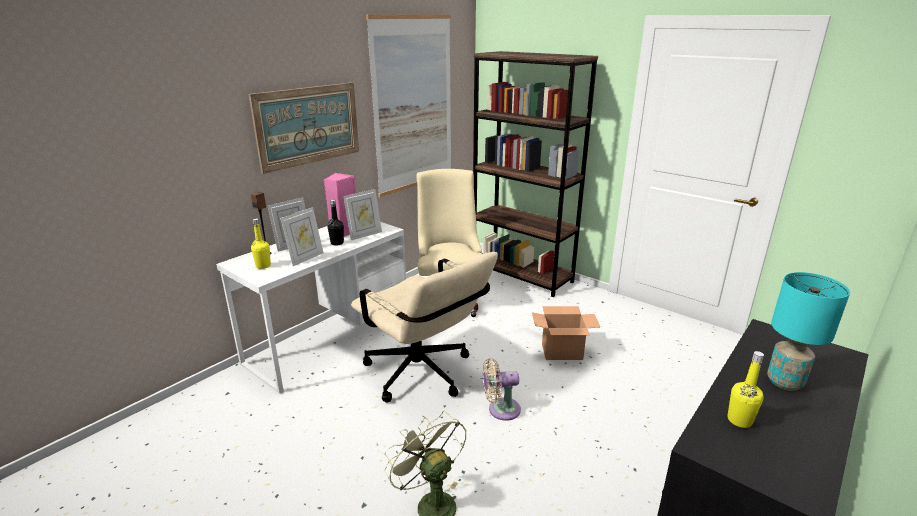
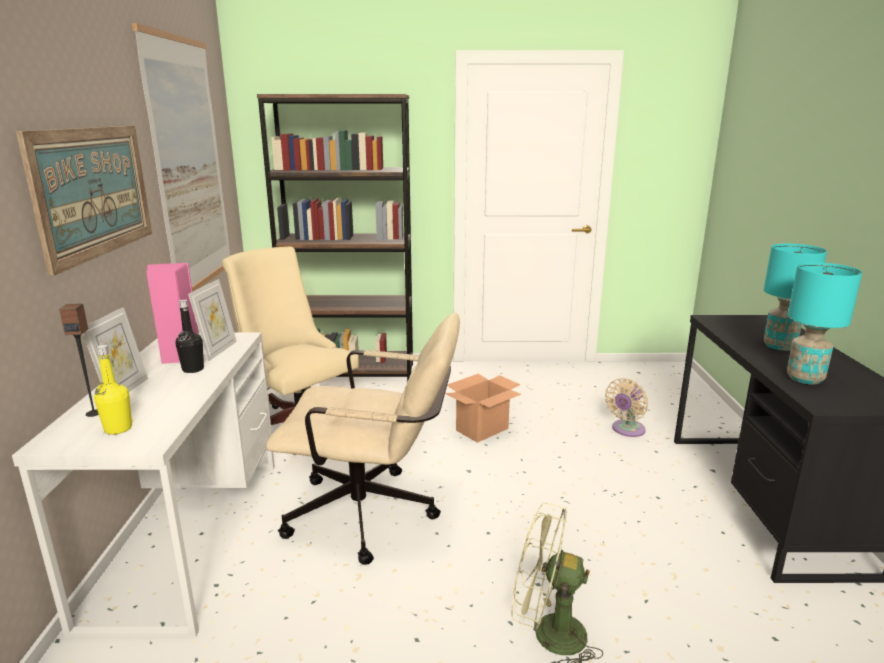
camera: 40 degrees left, 5 degrees down
(305, 258) = (176, 399): picture frame -> none
(500, 409) = (495, 507): beige fan -> beige fan (626, 430)
(739, 420) = (805, 379): yellow bottle -> turquoise table lamp

